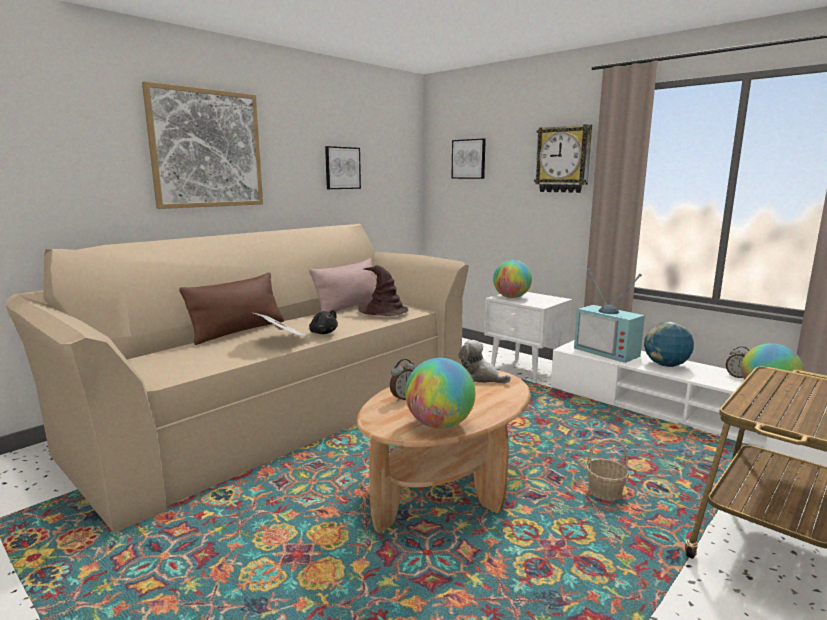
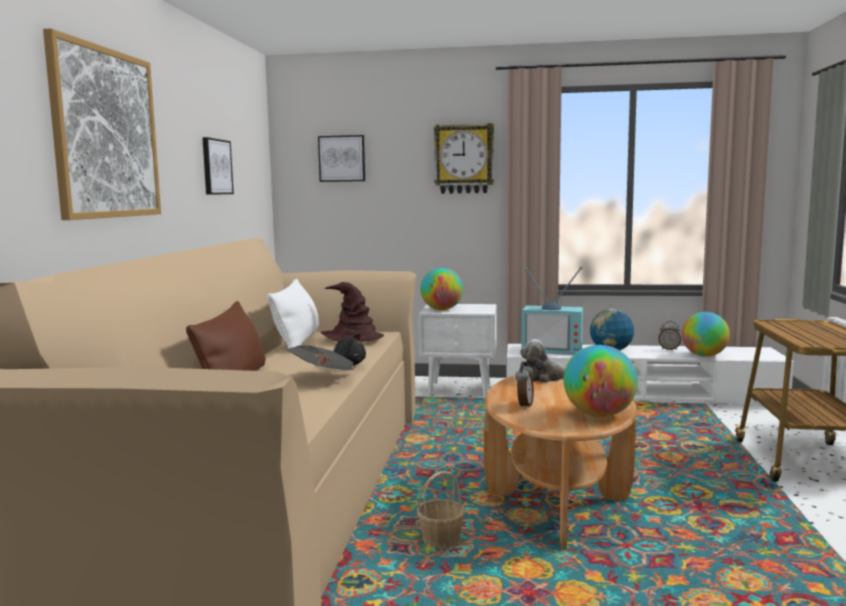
camera: 35 degrees left, 5 degrees down
(349, 307) = (297, 341): pink pillow -> white pillow
(605, 492) = (668, 461): basket -> basket (441, 539)

